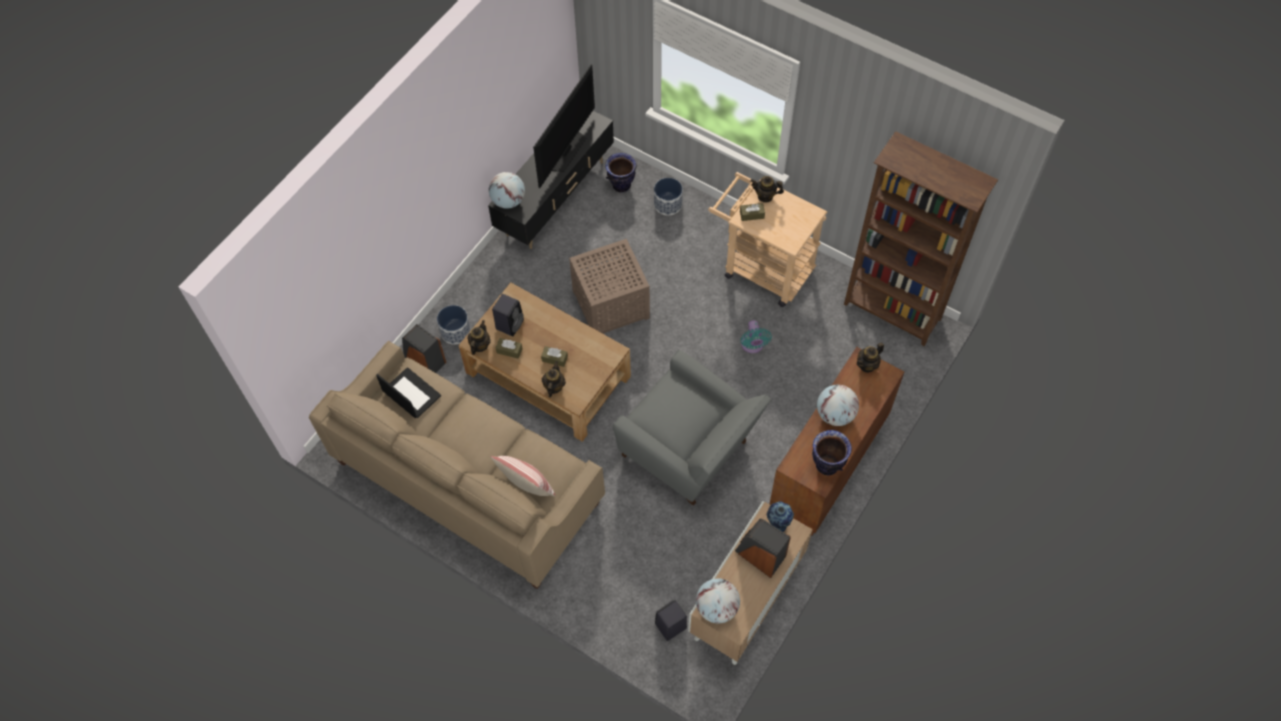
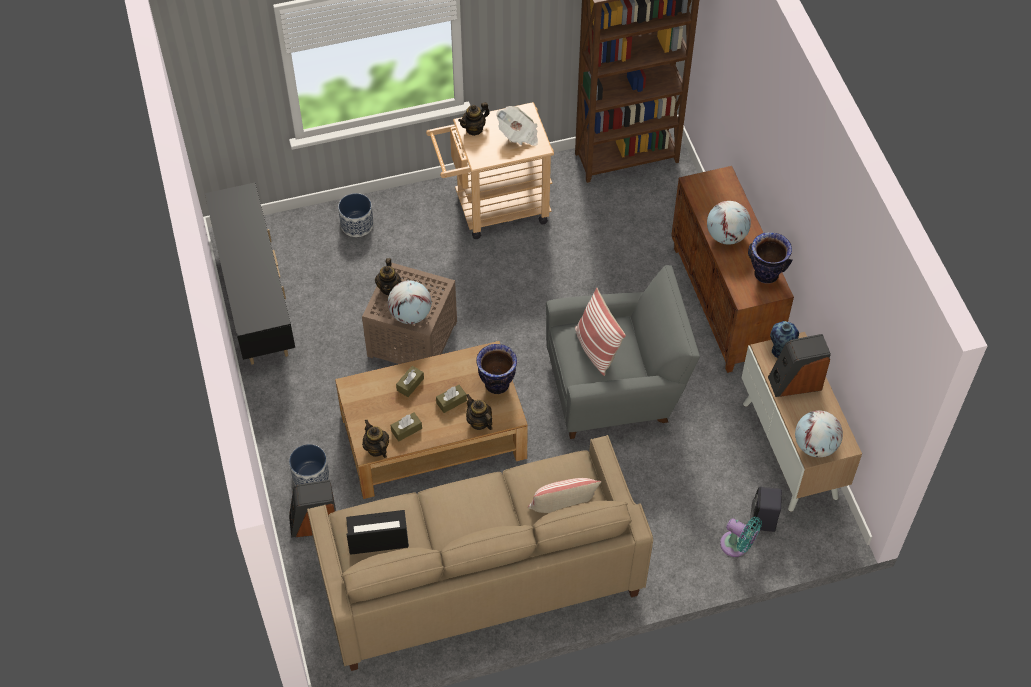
camera: 50 degrees left, 5 degrees down
(508, 201) = (251, 317): globe -> globe (410, 314)
(510, 324) = (379, 410): black speaker -> none
(566, 151) = (247, 238): television -> none
(621, 185) = (298, 242): vase -> vase (496, 384)
(673, 410) = (596, 349): none -> pillow
(752, 215) = (482, 150): brown tissue box -> brown tissue box (410, 384)
(752, 346) = (560, 270): turquoise fan -> turquoise fan (737, 546)
(788, 224) = (518, 135): none -> newspaper
(867, 365) = (702, 183): teapot -> teapot (389, 288)

